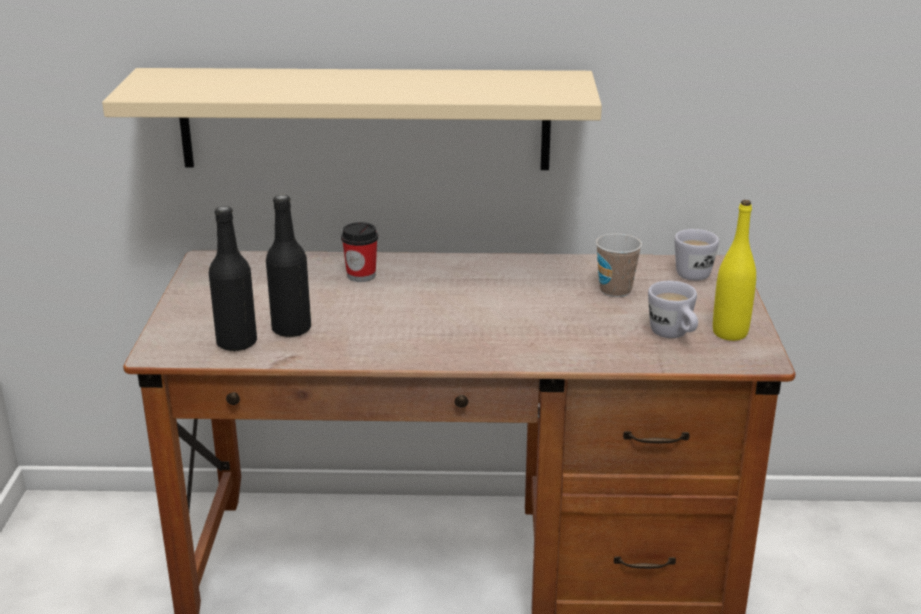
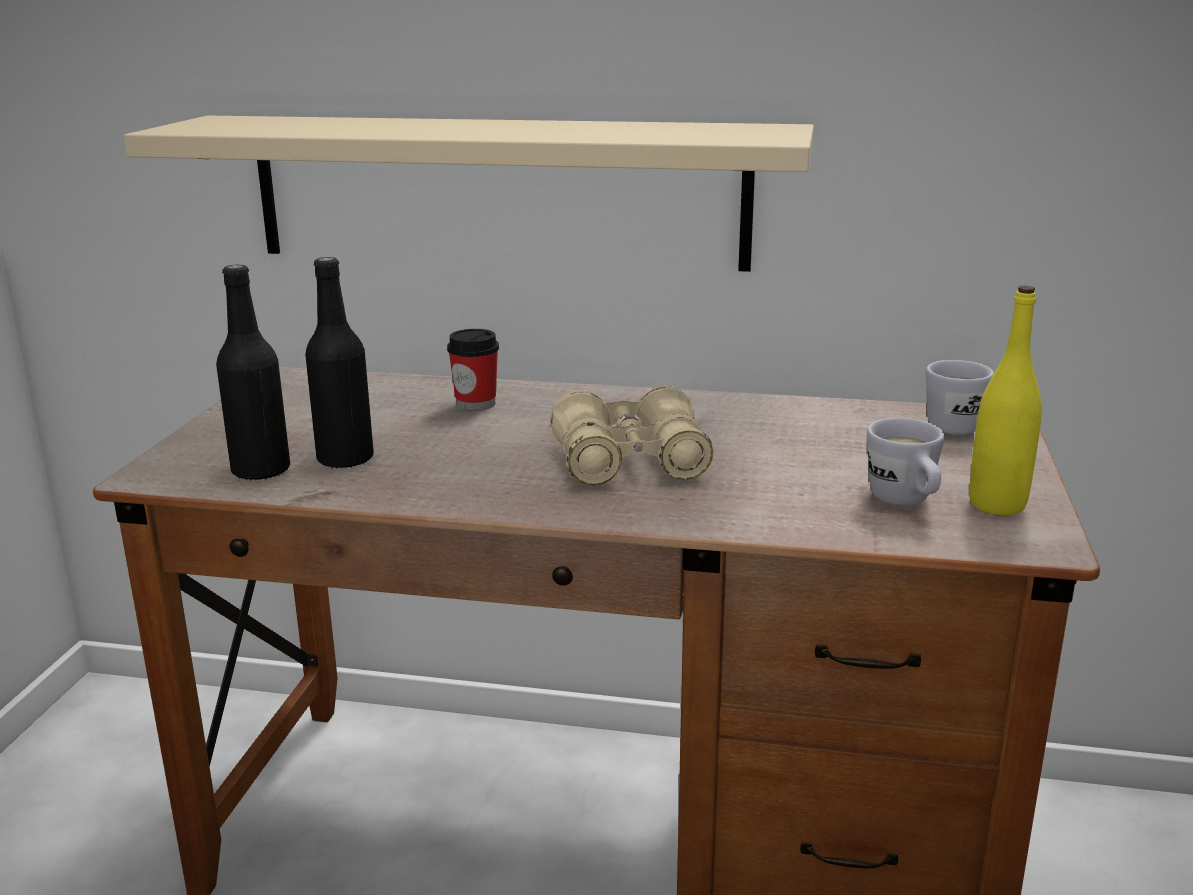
camera: 10 degrees right, 5 degrees down
(488, 318) = (630, 463): none -> beige binoculars
(615, 290) = (830, 440): cup -> none

